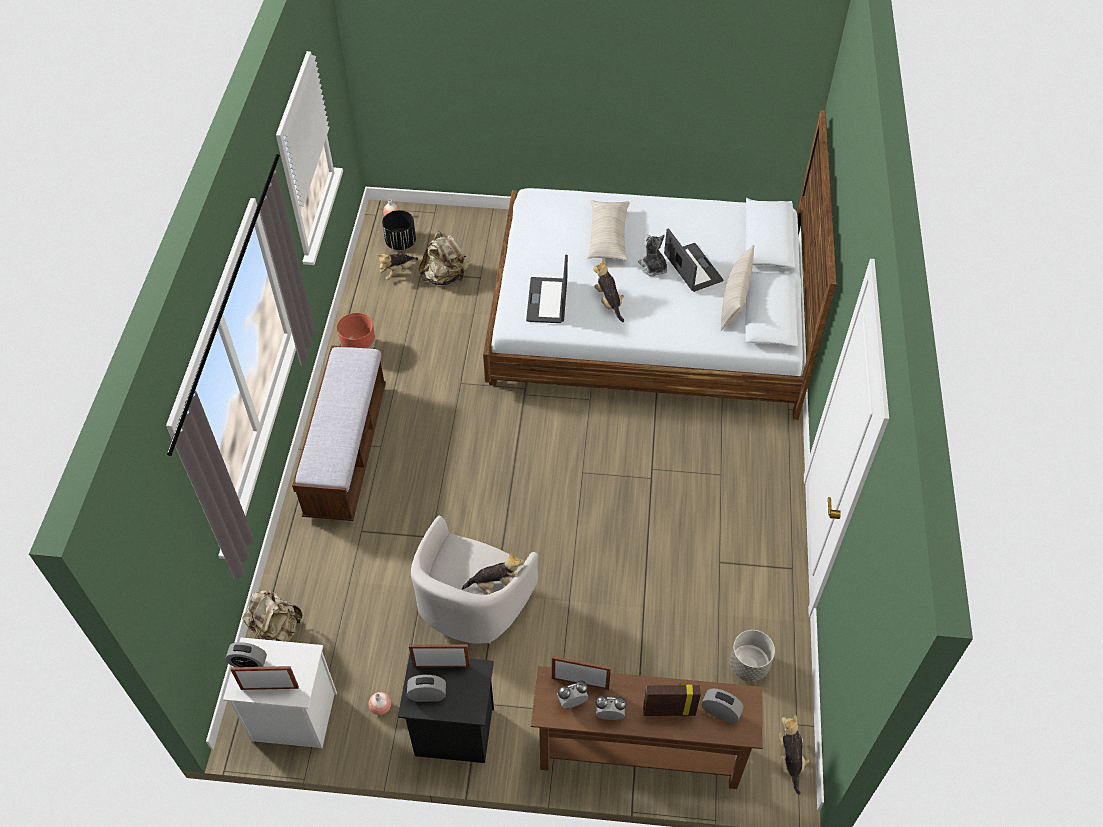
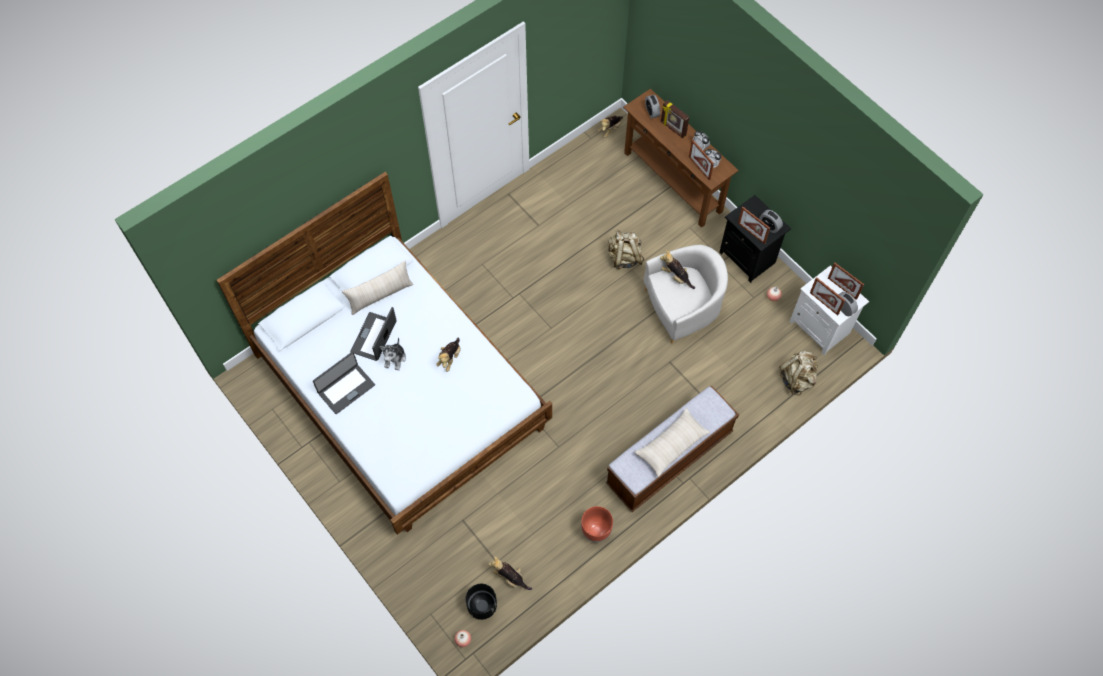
camera: 135 degrees left, 10 degrees up
(278, 649) = (824, 303): none -> picture frame
(398, 272) = (510, 577): plush toy -> plush toy turned 150 degrees counterclockwise
(445, 277) = (484, 542): beige backpack -> beige backpack (624, 257)
(548, 300) = (483, 391): laptop -> laptop (346, 388)
(608, 236) = (392, 405): beige pillow -> beige pillow (671, 445)
(748, 665) = (582, 174): grey planter -> none

